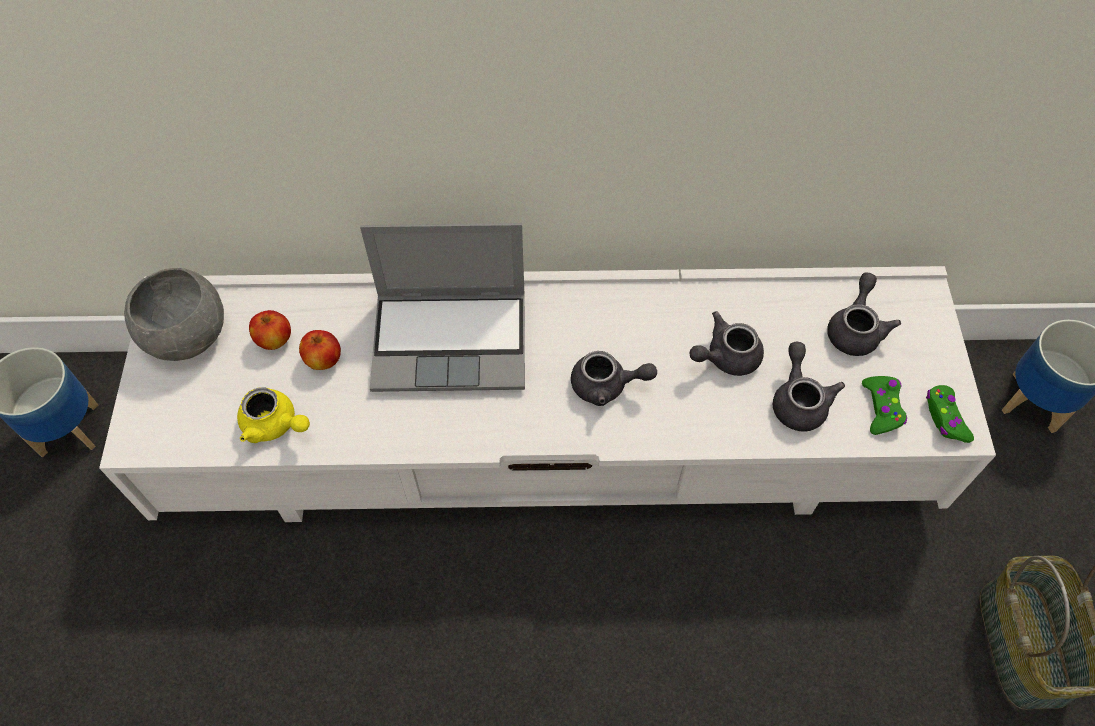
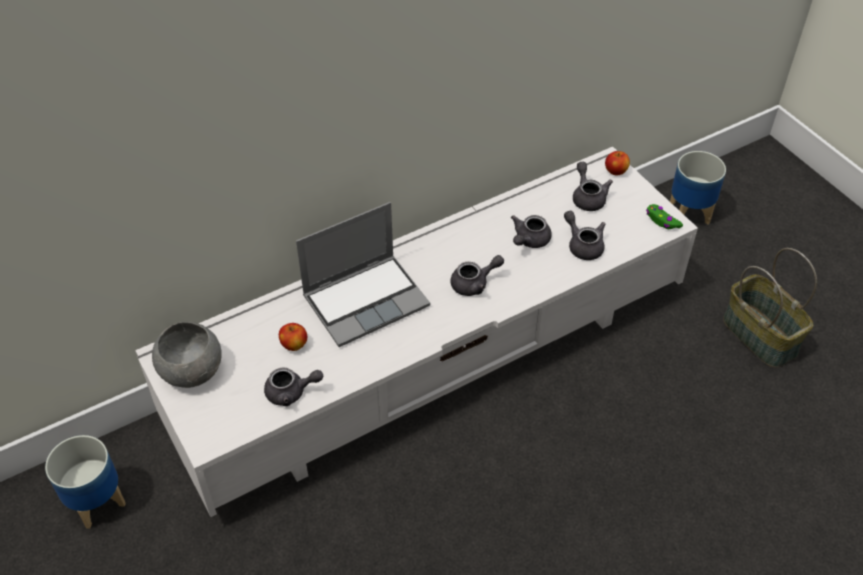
camera: 30 degrees left, 10 degrees down
(275, 340) = (253, 348): apple -> apple (615, 171)
(275, 425) = (291, 392): yellow teapot -> grey teapot
(882, 408) = (627, 230): green game controller -> none

